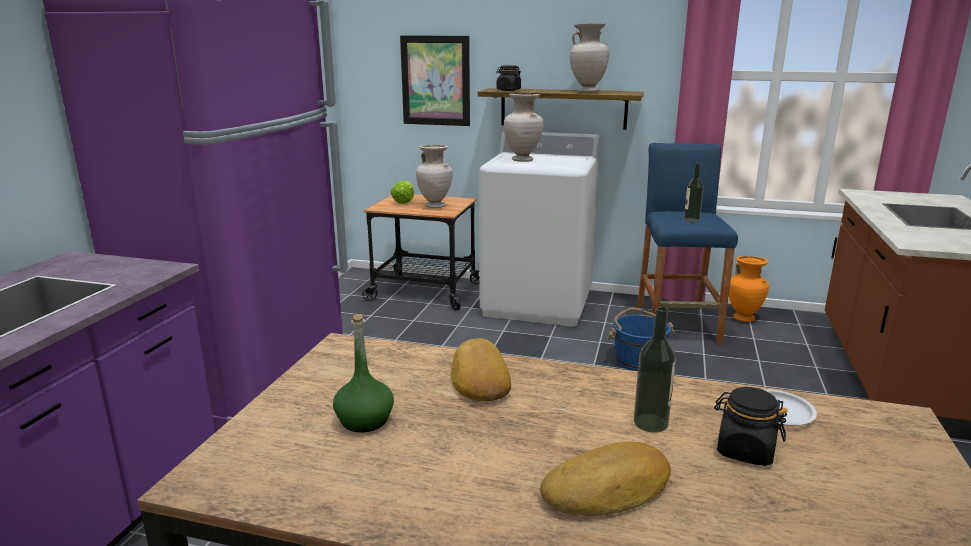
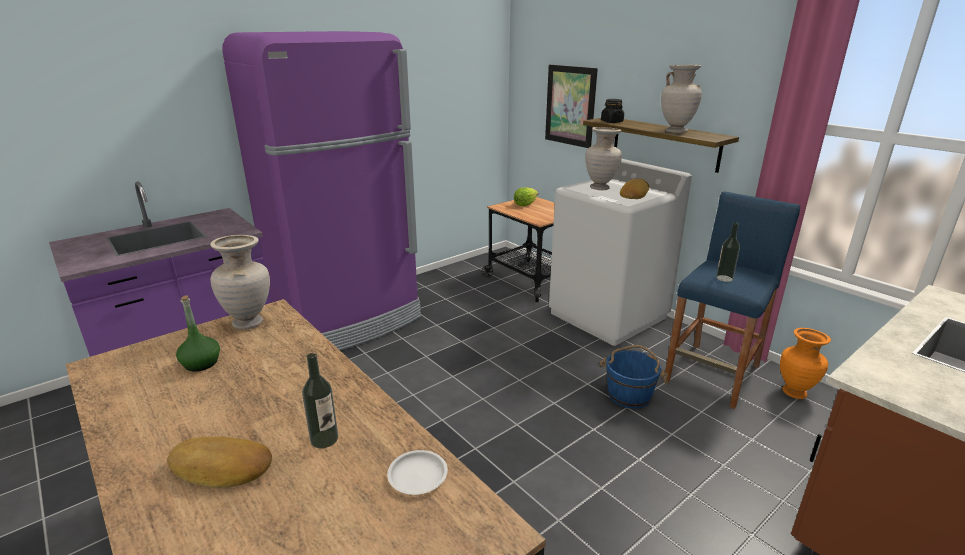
camera: 35 degrees right, 5 degrees up
(435, 206) = (541, 213): beige vase -> beige vase (249, 323)
(478, 378) = (295, 361): bread -> bread (633, 194)
(744, 450) = (337, 490): black jar -> none

